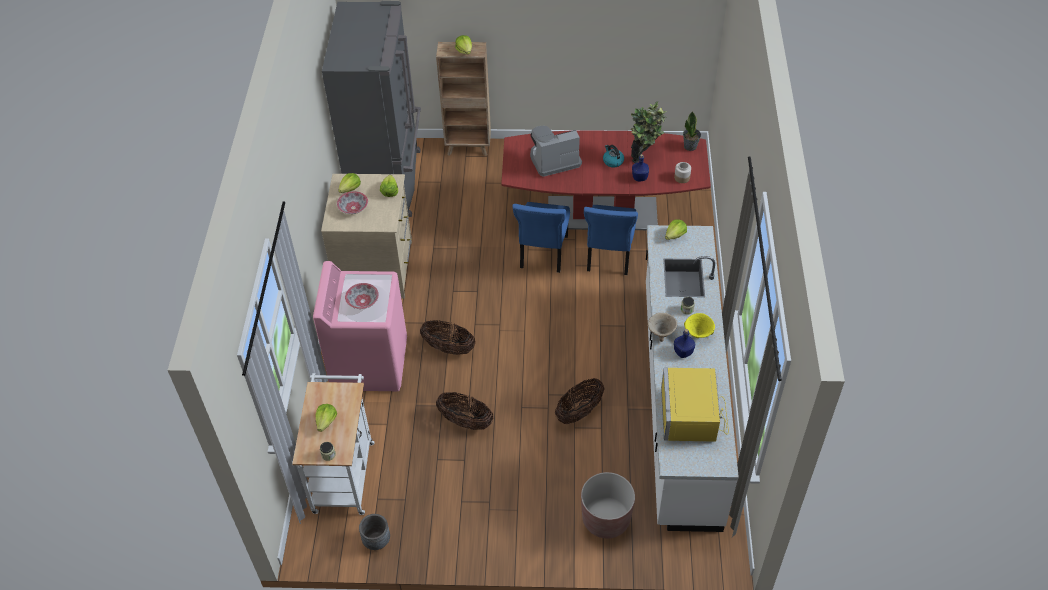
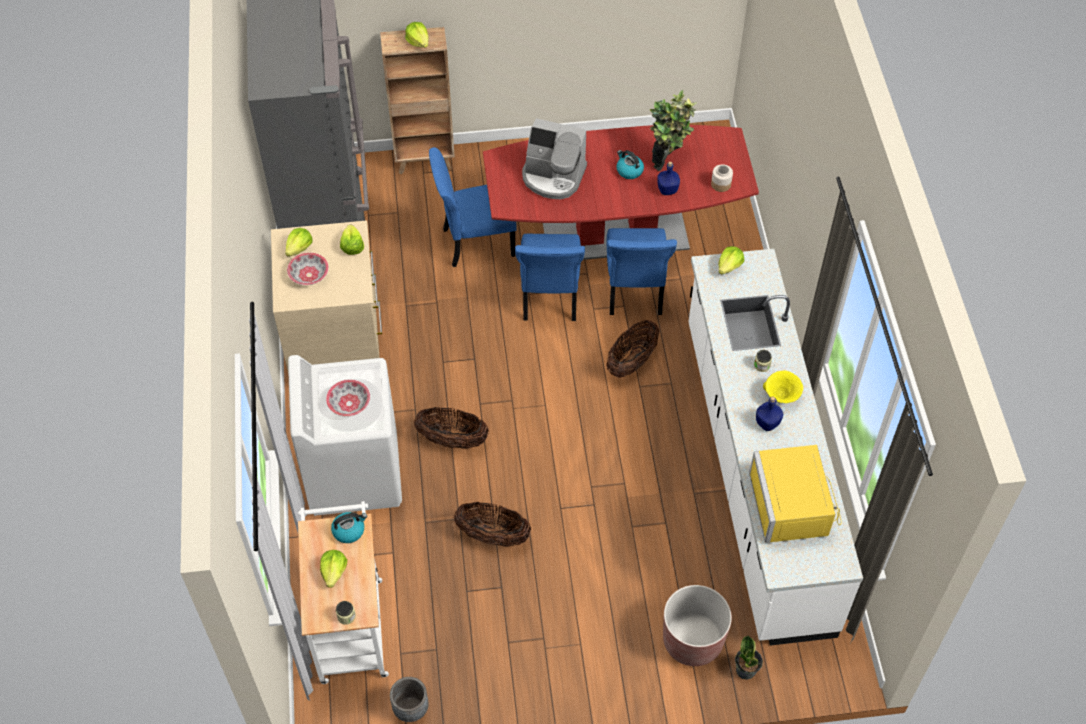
camera: 10 degrees left, 5 degrees up
(344, 393) = (349, 530): none -> kettle
(369, 363) = (354, 473): pink washing machine -> white washing machine
(494, 209) = (475, 242): none -> blue chair
(554, 160) = (553, 176): coffee machine -> coffee machine turned 135 degrees counterclockwise
(579, 411) = (634, 505): basket -> basket (631, 361)
(660, 333) = (735, 401): beige bowl -> none
(690, 146) = (724, 139): potted plant -> potted plant (746, 670)

